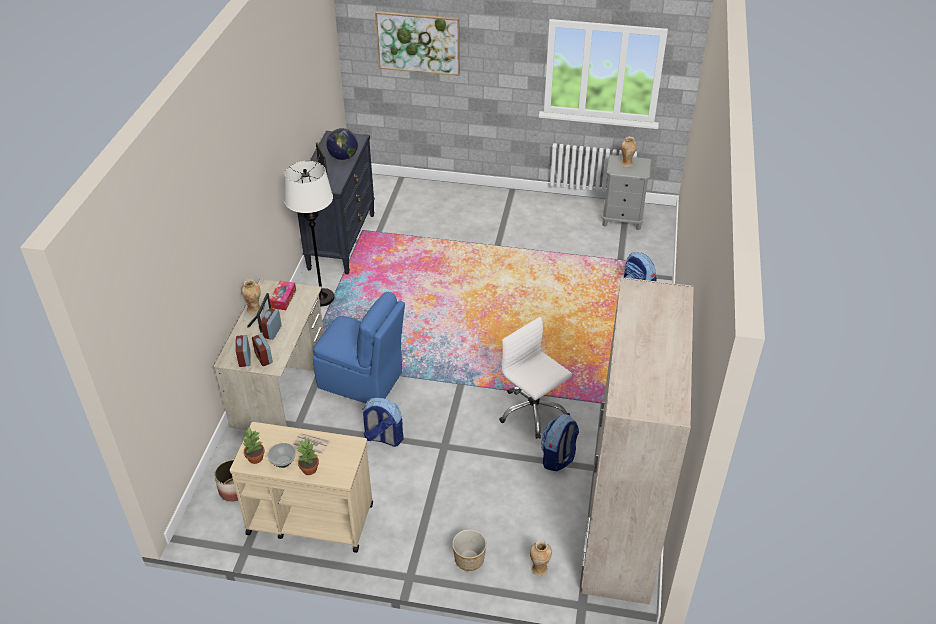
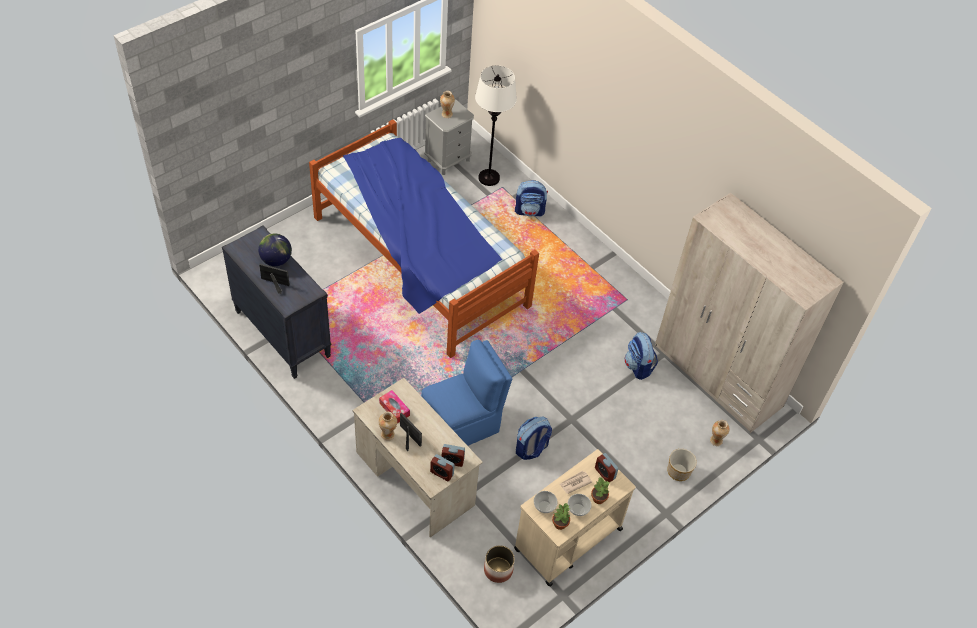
camera: 55 degrees left, 10 degrees up
(265, 437) = (544, 507): none -> bowl
(272, 332) = (427, 438): alarm clock -> alarm clock (604, 473)
(322, 298) = (340, 390): white floor lamp -> white floor lamp (488, 178)
(418, 43) = (244, 114): picture -> none
(497, 264) = (419, 262): none -> bed
(532, 411) = (585, 350): white office chair -> none

